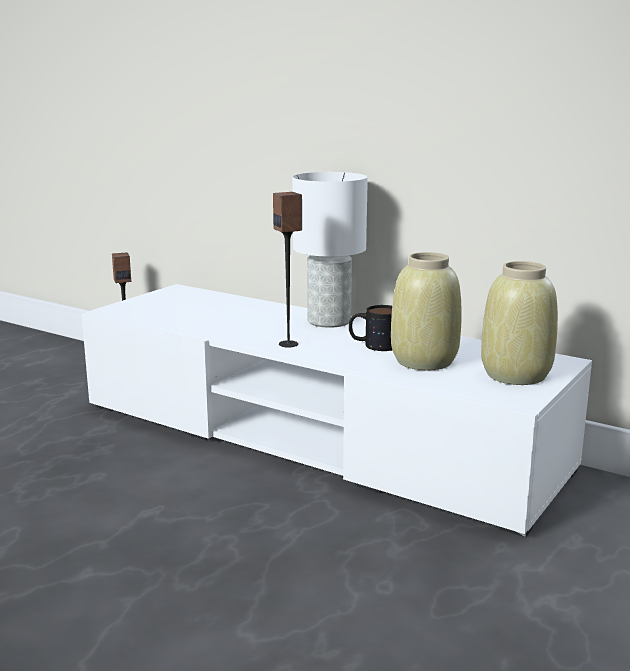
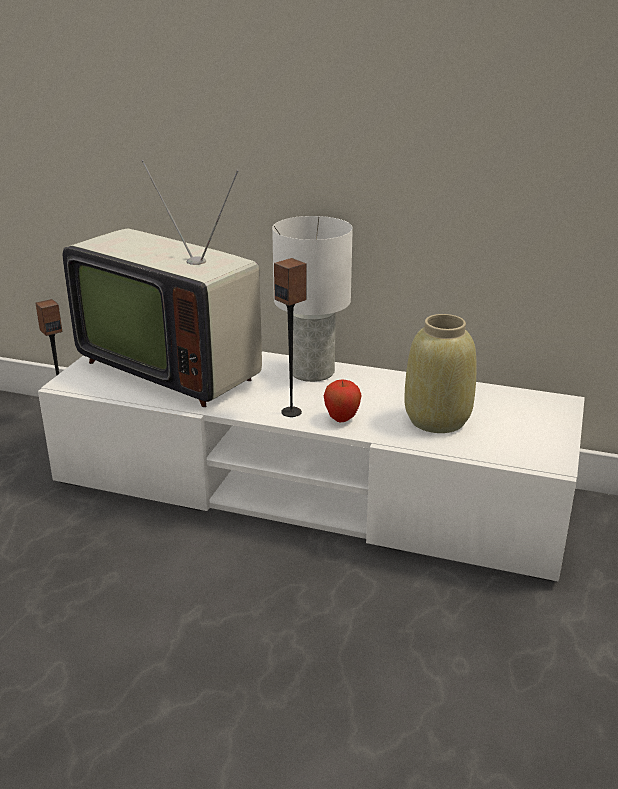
camera: 15 degrees left, 10 degrees up
(206, 308) = (172, 367): none -> television
(332, 352) = (342, 419): none -> apple
(373, 345) = (376, 402): mug -> none
(515, 375) = (530, 429): beige vase -> none

